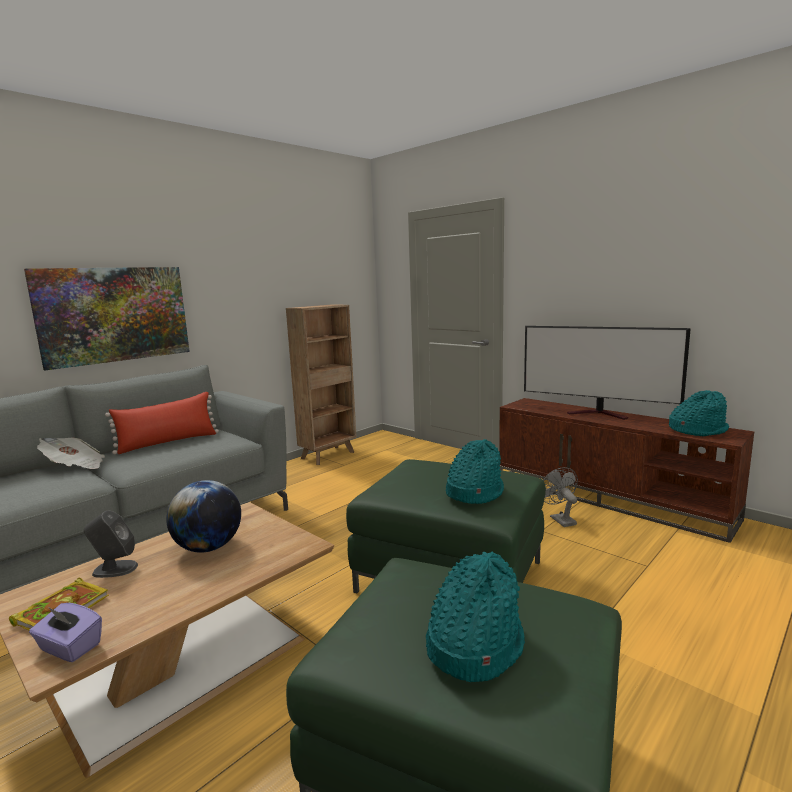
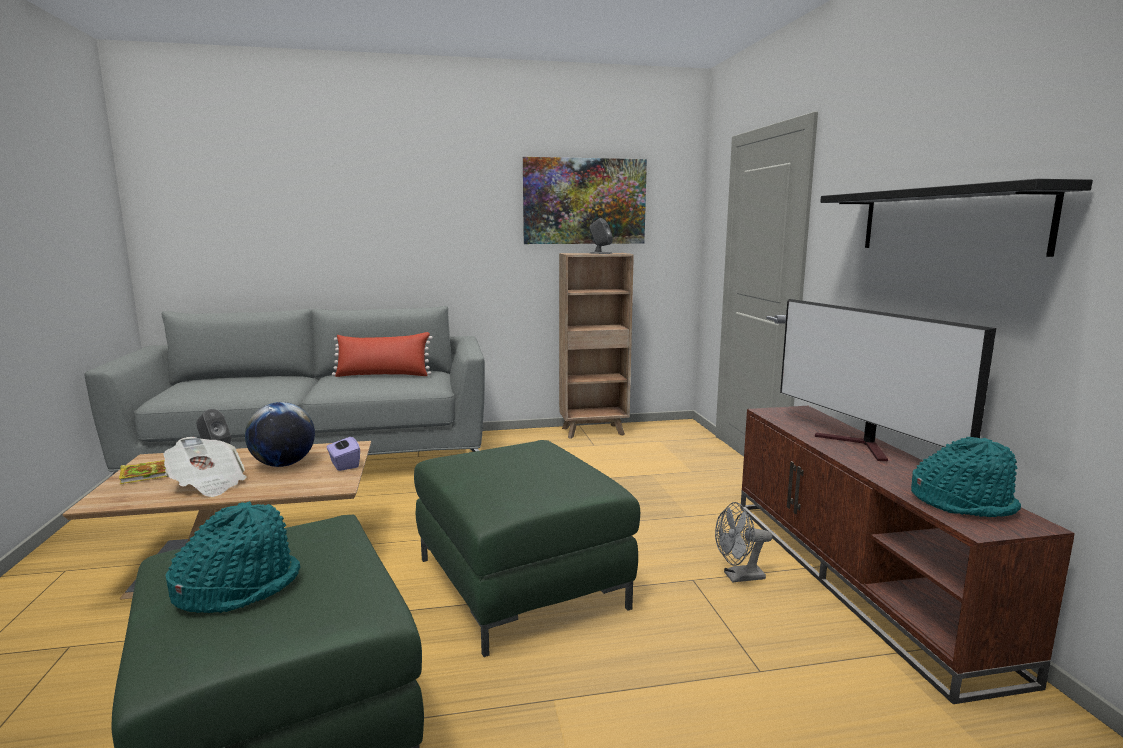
camera: 35 degrees right, 0 degrees up
(69, 648) = (117, 496): purple tissue box -> purple tissue box (344, 464)
(75, 466) = (299, 379): newspaper -> newspaper (208, 484)
(114, 314) = (374, 248): picture -> picture (584, 201)
(322, 305) = (600, 253): none -> grey speaker
(474, 492) = (514, 484): turquoise hat -> none
(560, 519) = (738, 577): grey fan -> grey fan turned 120 degrees counterclockwise
(636, 268) = (947, 220): none -> black shelf

